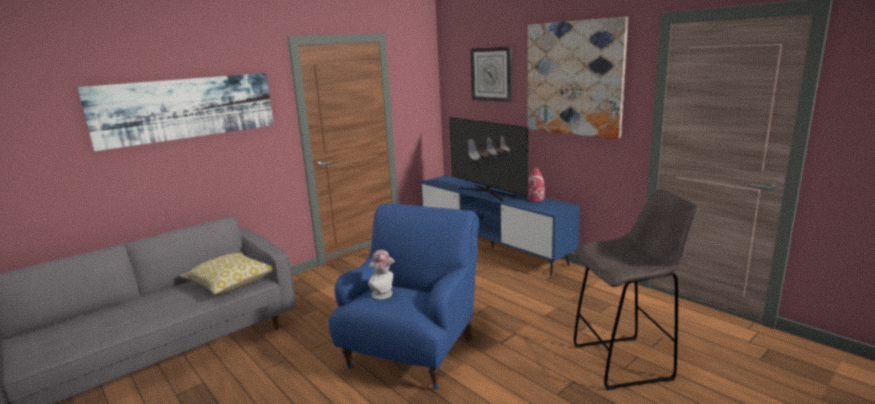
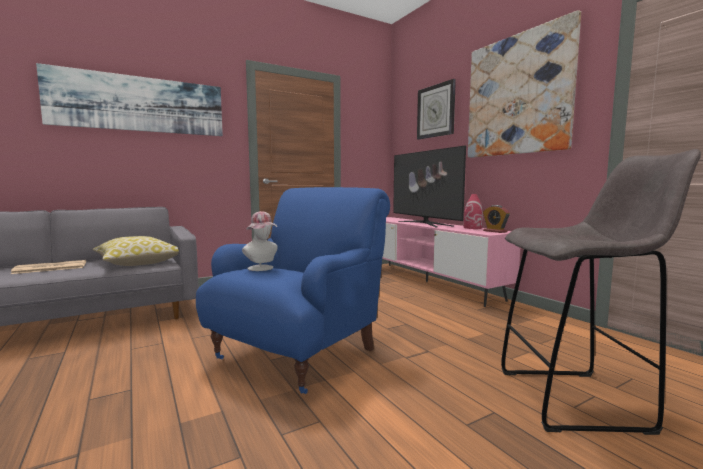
camera: 10 degrees right, 10 degrees down
(150, 305) = (49, 268): none -> newspaper
(492, 247) = (426, 282): blue tv stand -> pink tv stand
(557, 206) = (495, 231): none -> alarm clock

